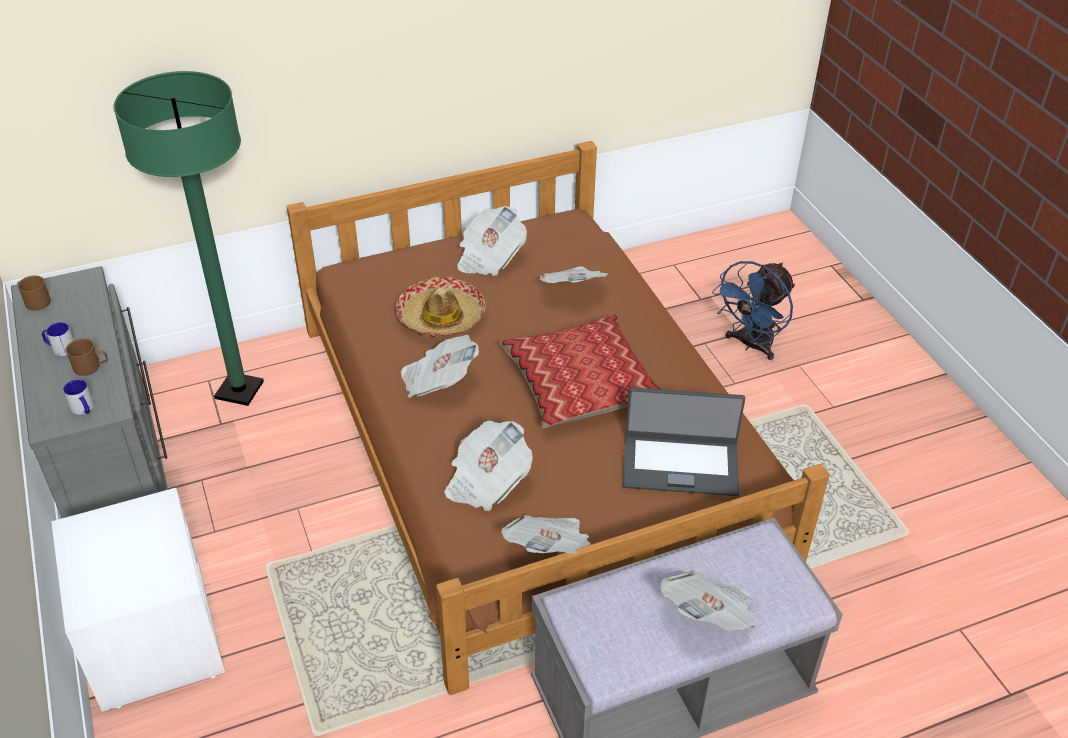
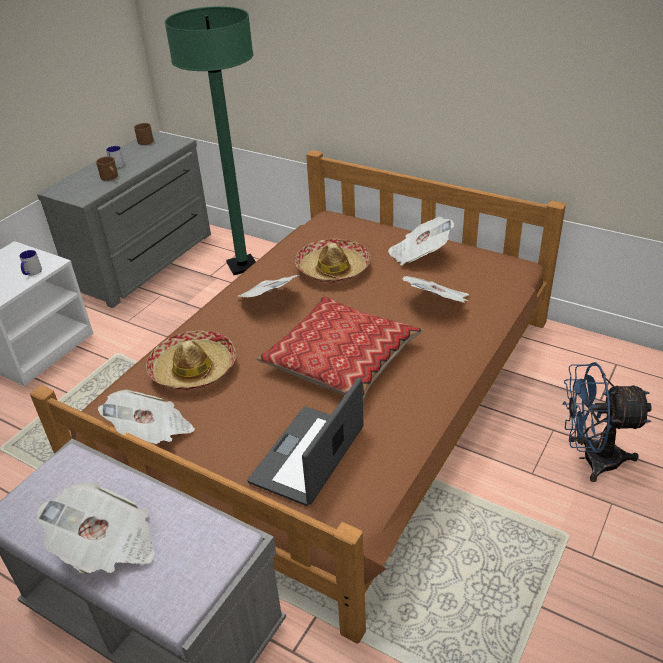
camera: 55 degrees right, 5 degrees down
(84, 409) = (75, 192): mug -> mug (31, 273)
(486, 481) = (193, 369): newspaper -> hat
(680, 464) = (309, 456): laptop -> laptop turned 60 degrees clockwise

